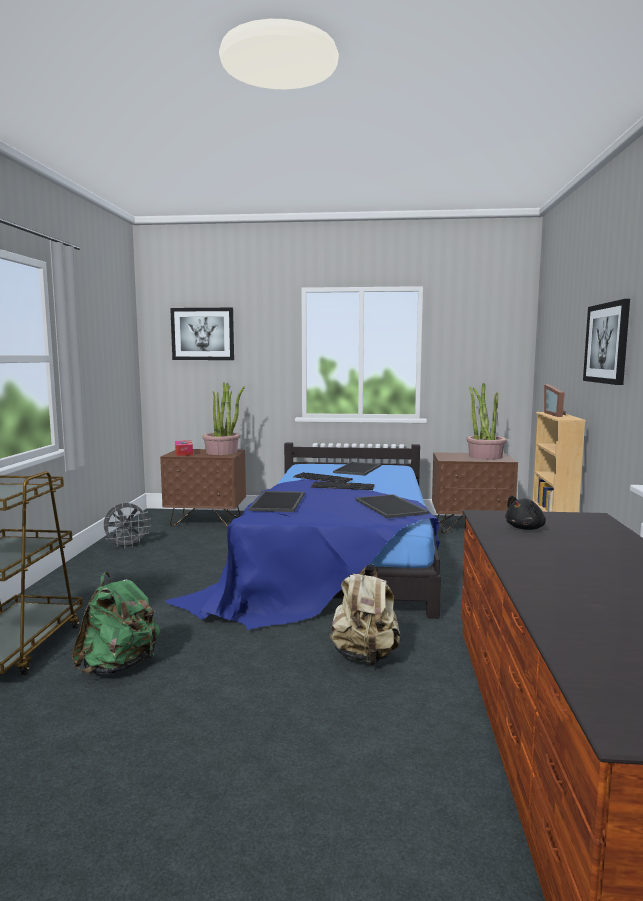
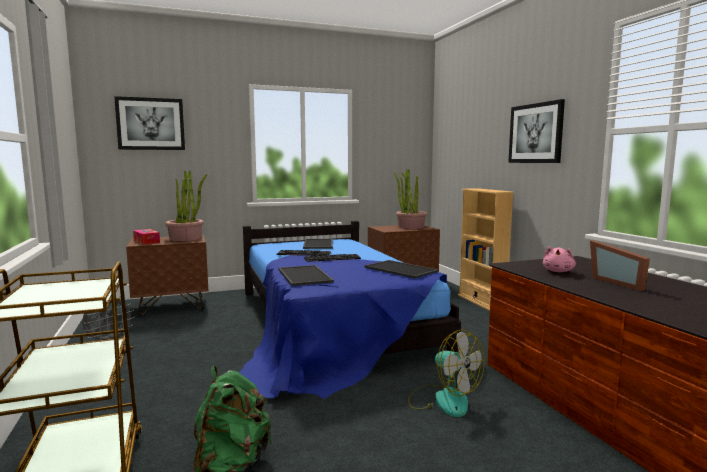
camera: 25 degrees left, 0 degrees up
(365, 657) = (443, 399): beige backpack -> fan
(526, 528) = (558, 271): black plush toy -> pink plush toy
(556, 414) = (483, 189): picture frame -> picture frame (619, 282)

